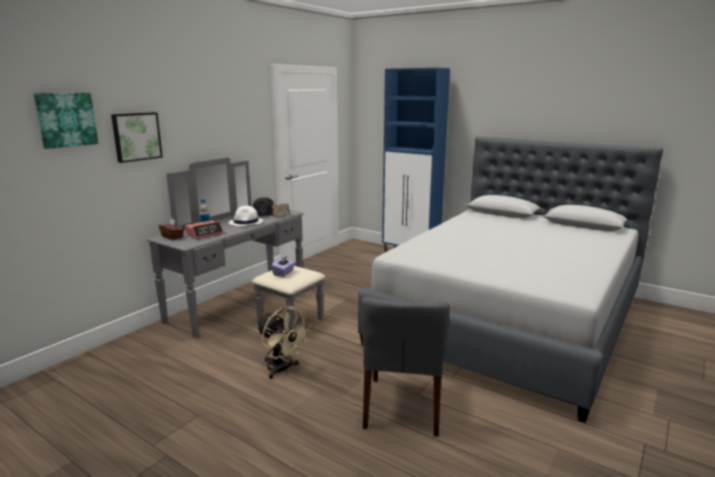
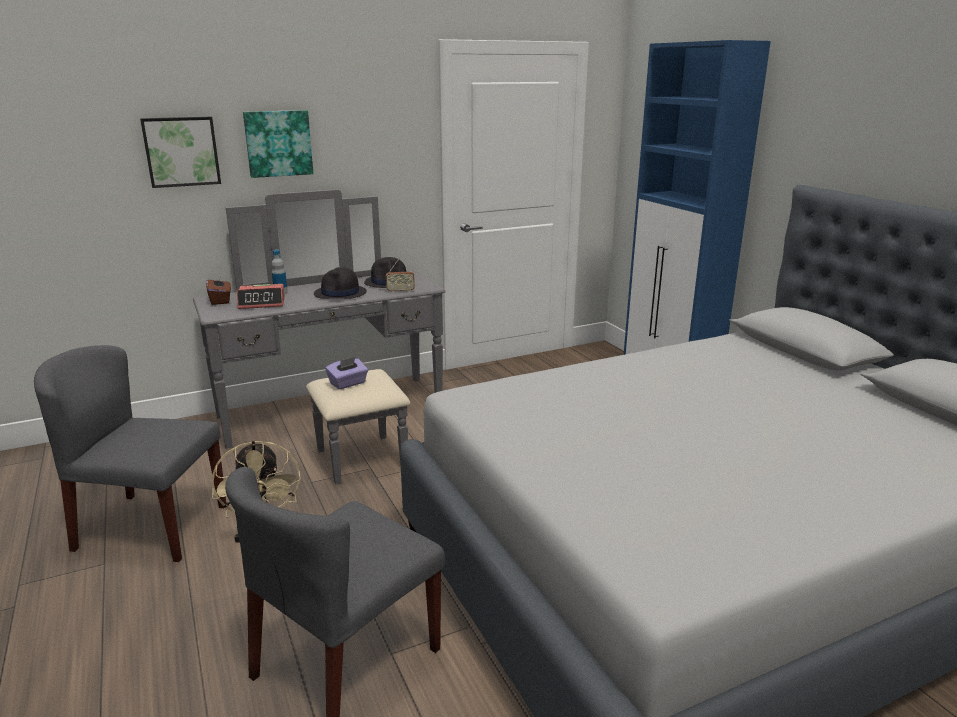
camera: 30 degrees right, 5 degrees up
(66, 119) = (71, 124): picture -> picture (278, 143)
(203, 389) = (151, 527): none -> grey chair
(246, 222) = (340, 293): white hat -> black hat

